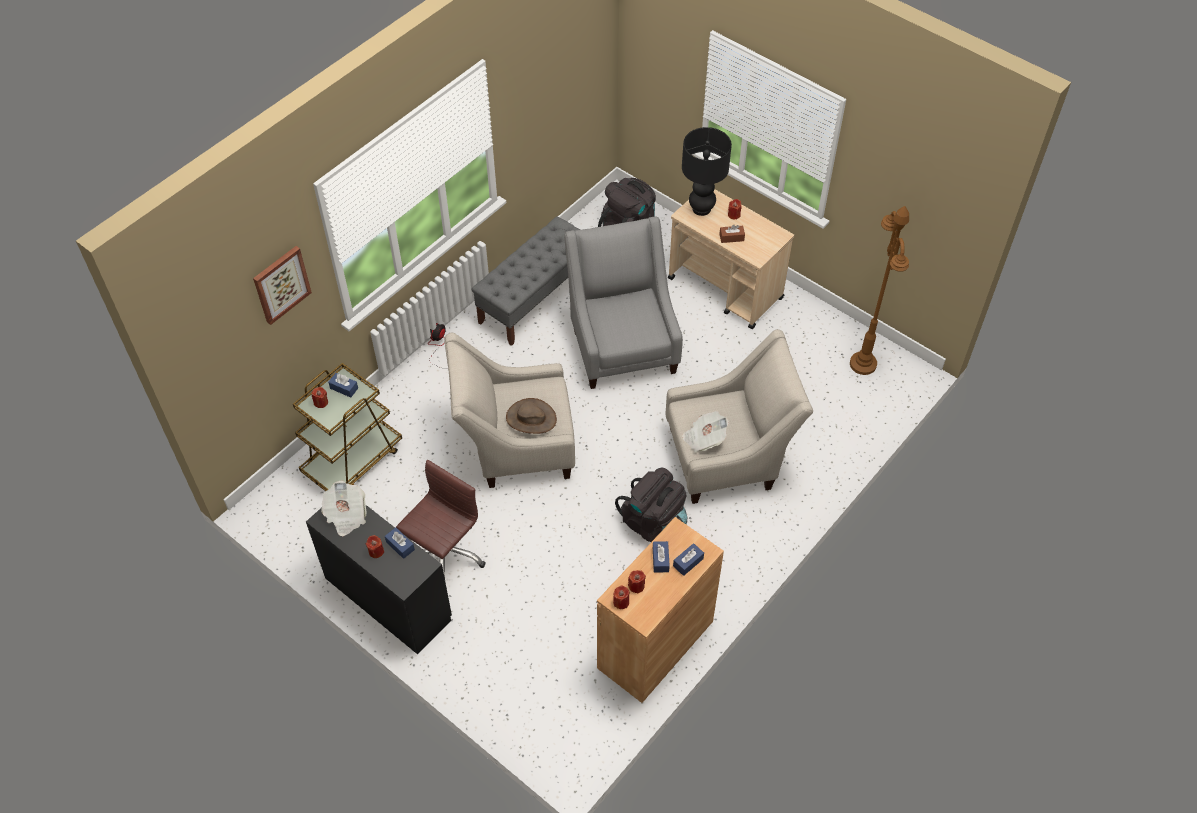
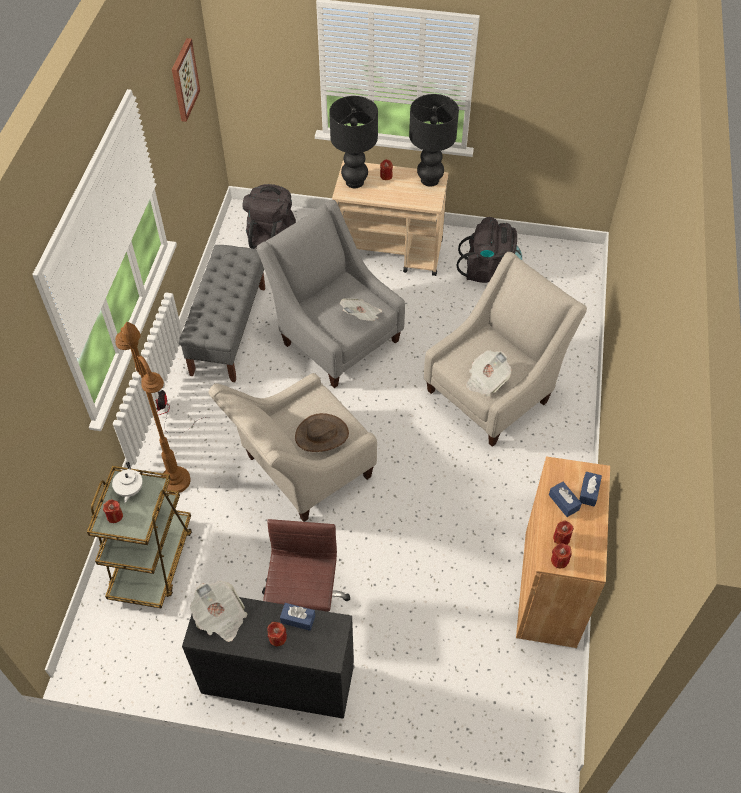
camera: 30 degrees left, 0 degrees up
(281, 284) = (35, 405): picture -> picture (184, 80)
(344, 388) = (129, 490): blue tissue box -> white teapot
(636, 334) = (361, 316): none -> newspaper
(653, 523) = (472, 480): black backpack -> black backpack (489, 271)
(731, 237) = (398, 195): brown tissue box -> none
(771, 235) = (429, 180): none -> black table lamp
(862, 364) = (543, 265): brown floor lamp -> brown floor lamp (175, 480)

